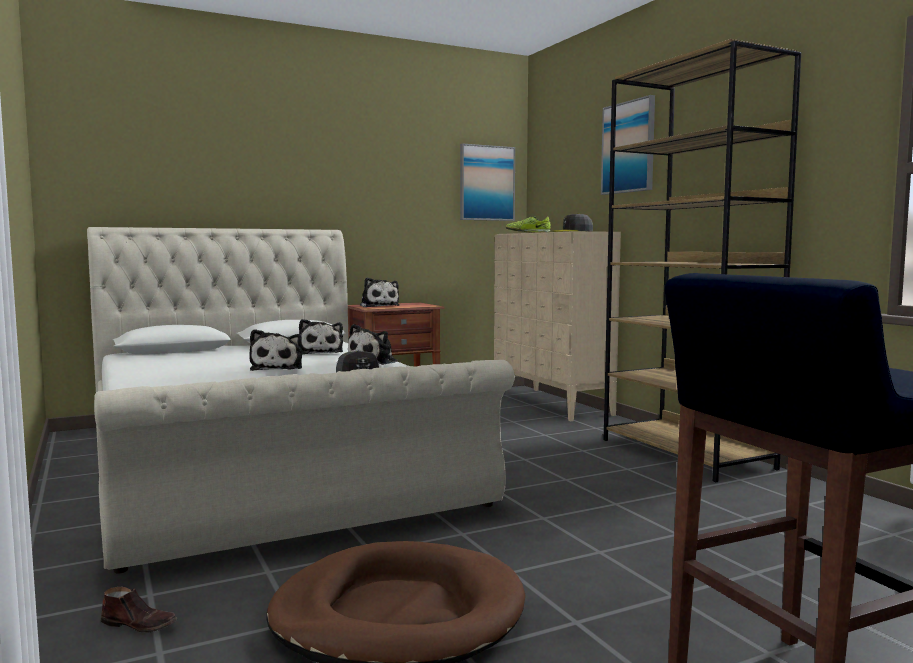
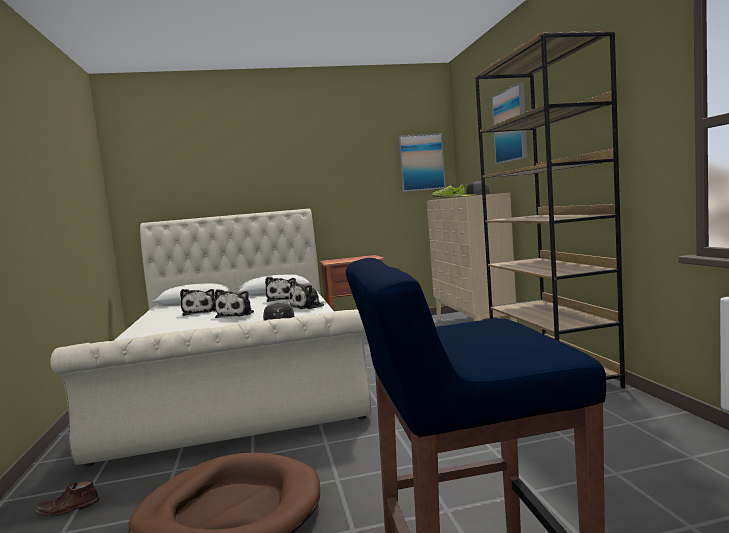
camera: 15 degrees right, 0 degrees up
(140, 624) = (68, 509): brown shoe -> brown shoe turned 135 degrees clockwise
(379, 306) = (339, 261): plush toy -> plush toy (200, 312)

